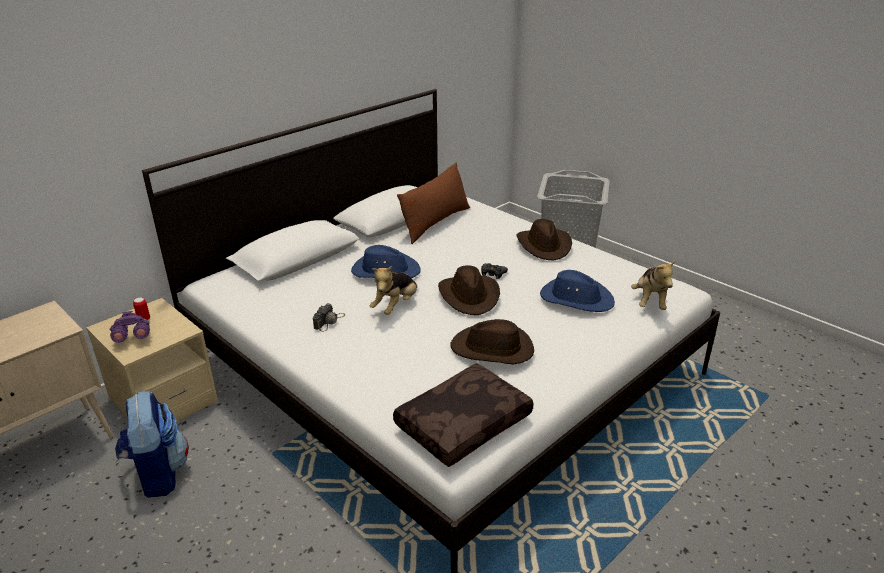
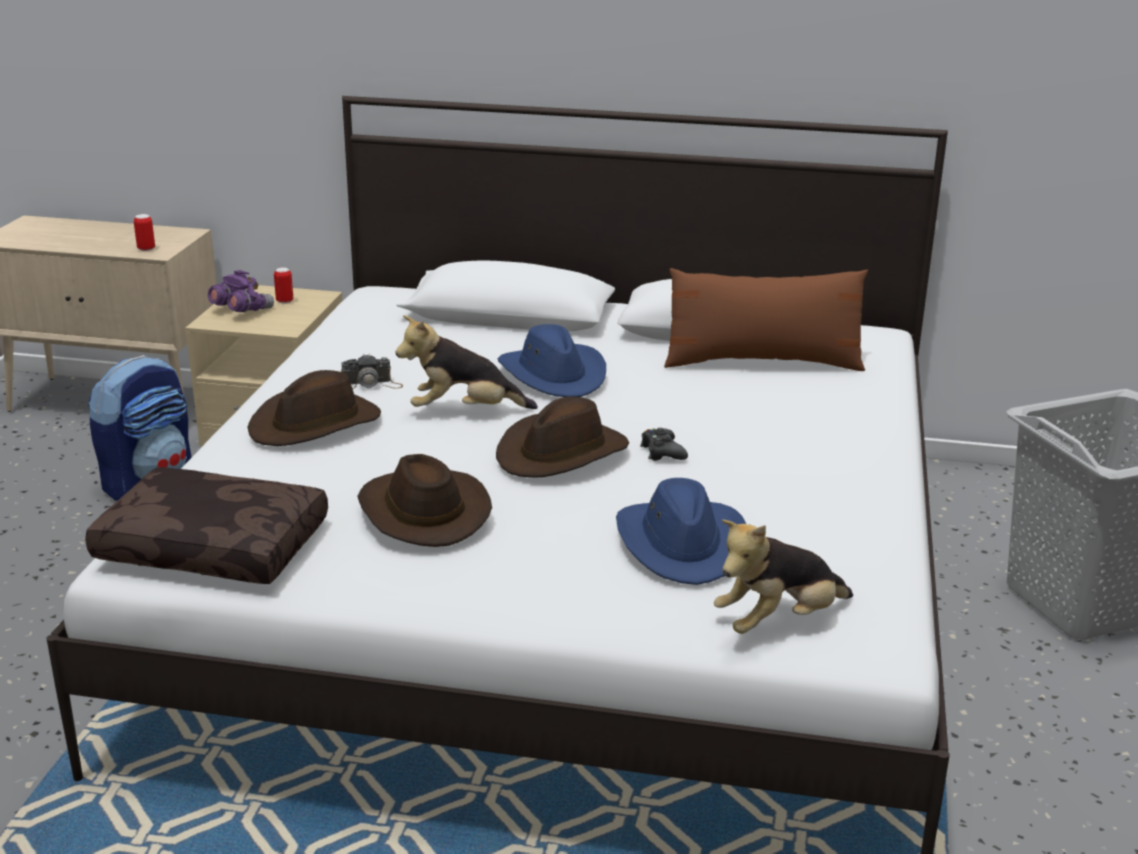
camera: 55 degrees right, 5 degrees down
(47, 332) = (146, 249): none -> can
(544, 246) = (833, 468): brown hat -> brown hat (316, 424)

